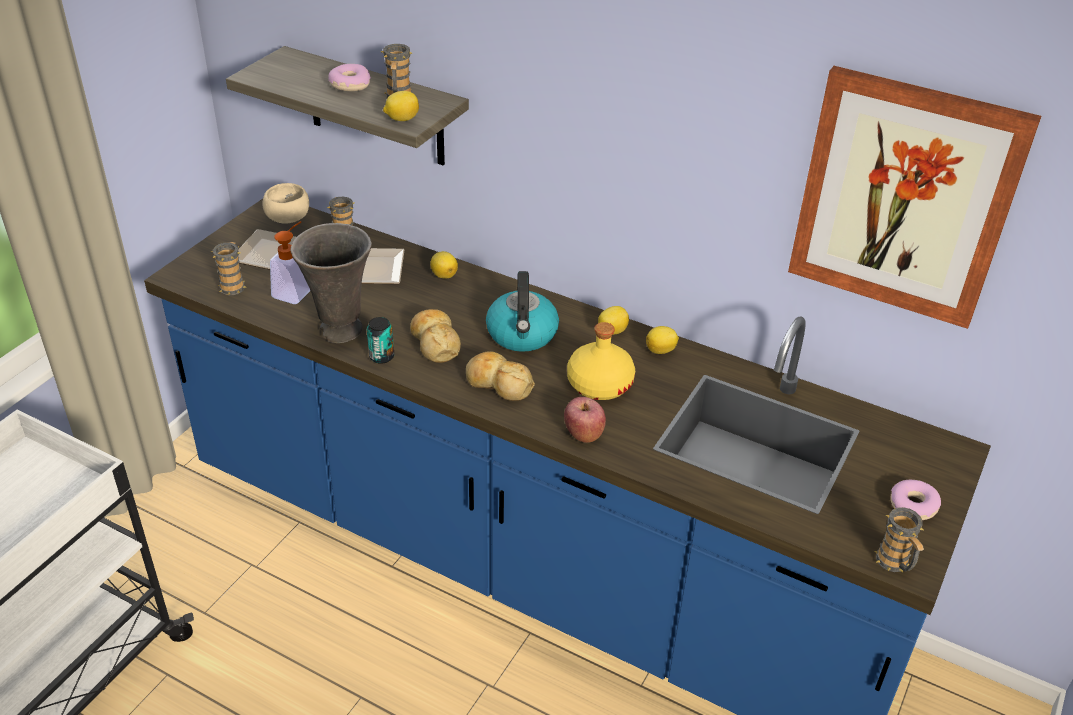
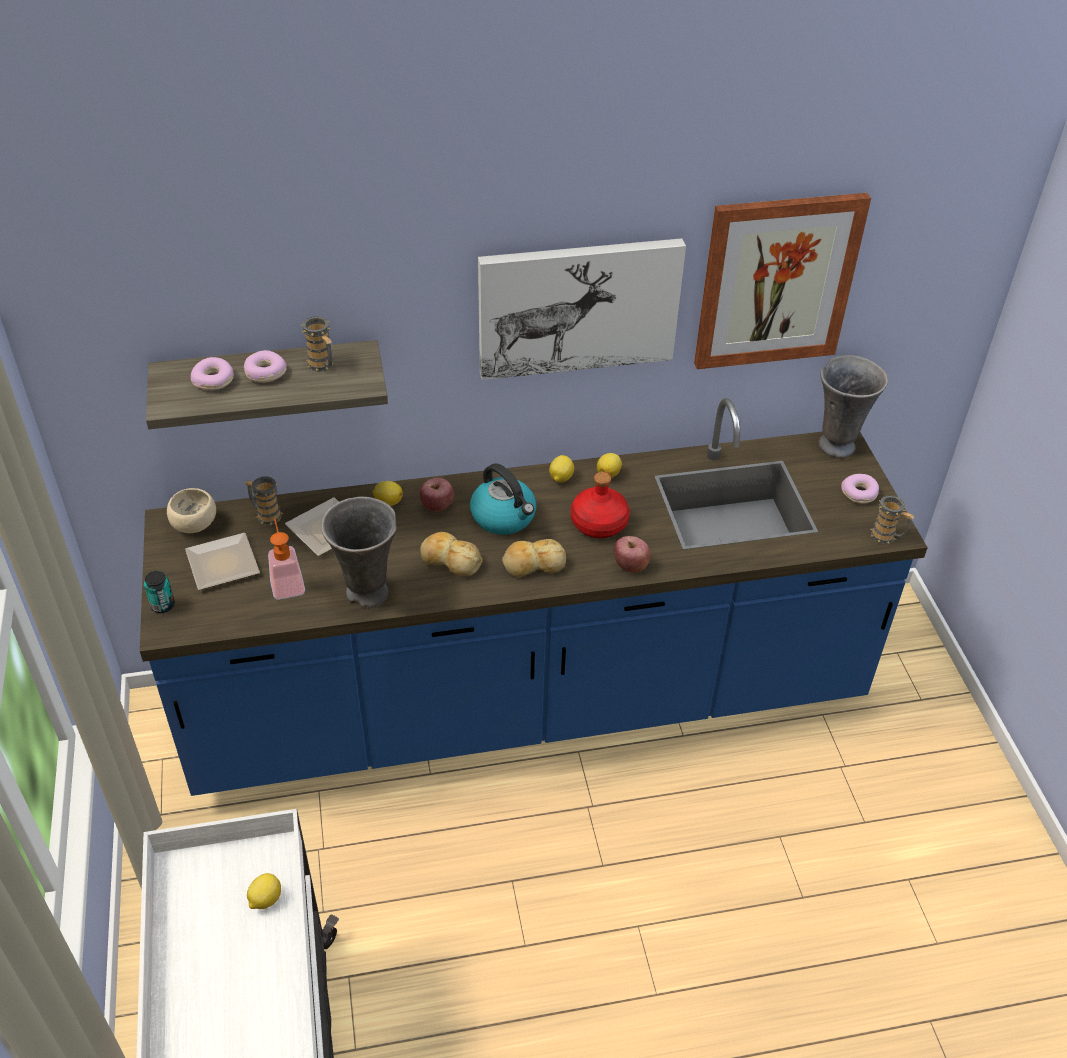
camera: 40 degrees left, 5 degrees up
(233, 285) = (227, 608): mug -> none
(307, 74) = (214, 380): none -> donut
(381, 356) = (425, 595): can -> can (163, 605)
(401, 119) = (353, 384): lemon -> lemon (265, 899)
(478, 298) = (437, 506): none -> apple
(599, 384) = (598, 523): yellow bottle -> red bottle
(666, 139) = (578, 306): none -> picture
(943, 448) = (836, 445): none -> grey vase

